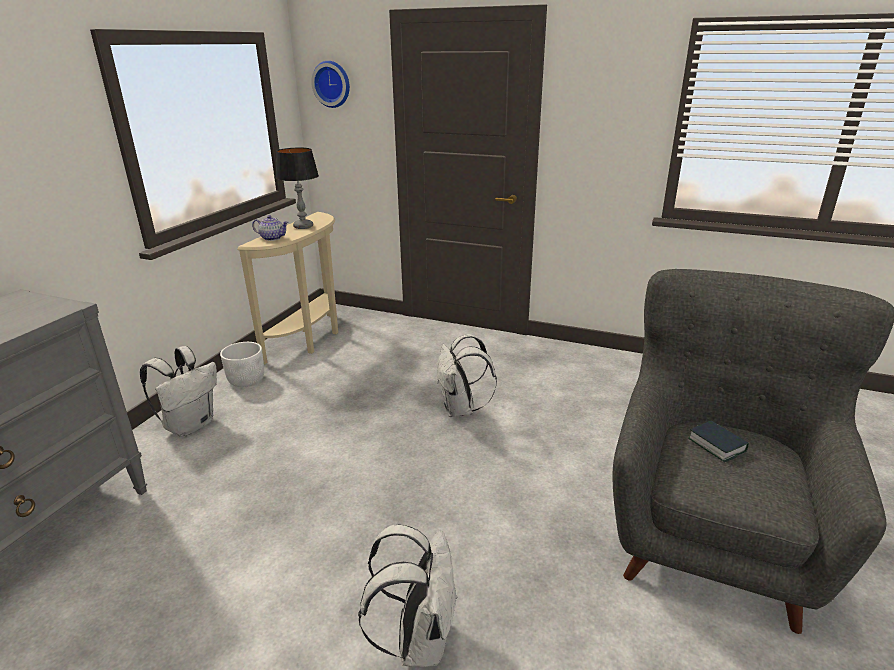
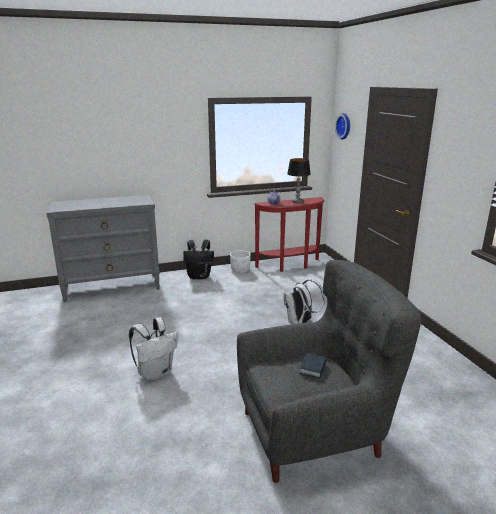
camera: 50 degrees right, 5 degrees down
(190, 425) = (199, 276): white backpack -> black backpack
(311, 339) = (290, 266): beige console table -> red console table

